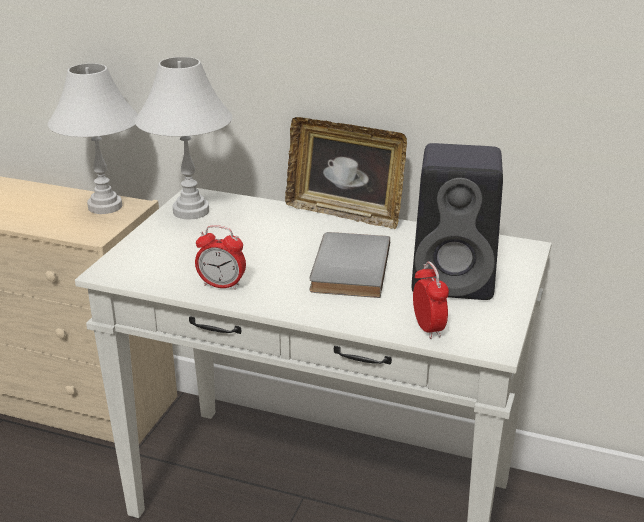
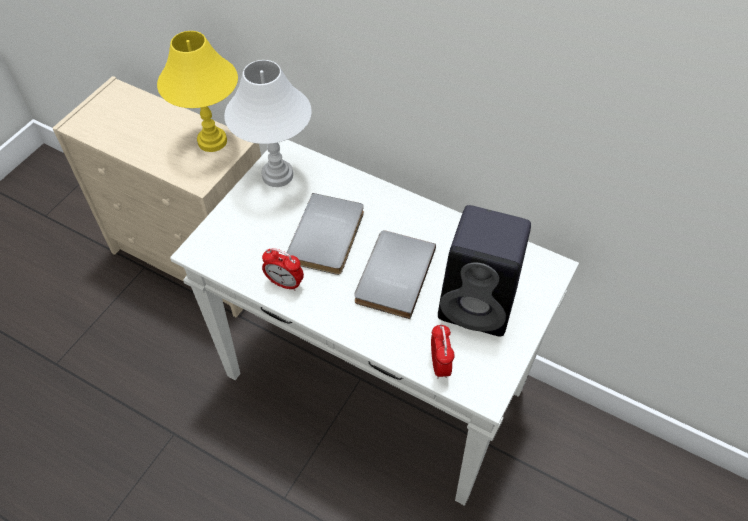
camera: 10 degrees right, 25 degrees up
(105, 207) = (212, 142): white table lamp -> yellow table lamp
(264, 248) = (329, 236): none -> grey book
(344, 213) = (408, 195): picture frame -> none

